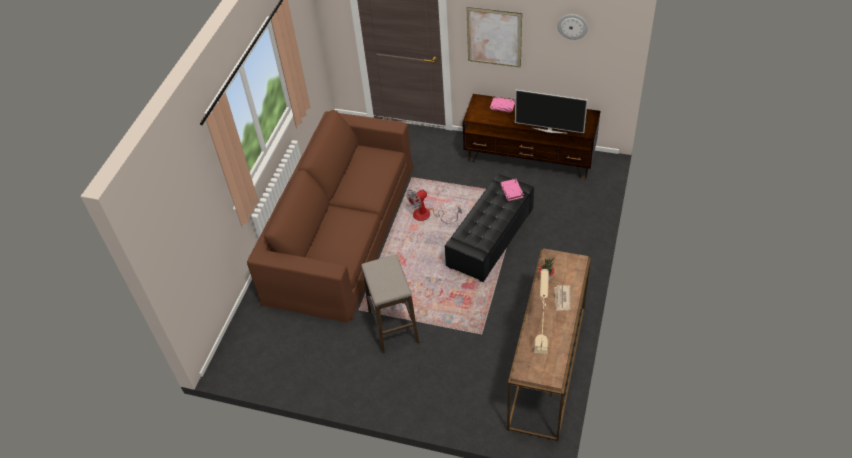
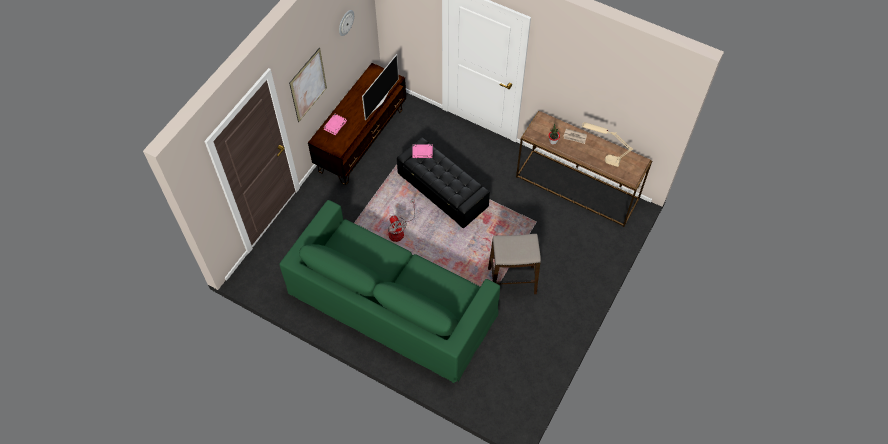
camera: 80 degrees left, 10 degrees up
(341, 231) = (391, 302): brown sofa -> green sofa

